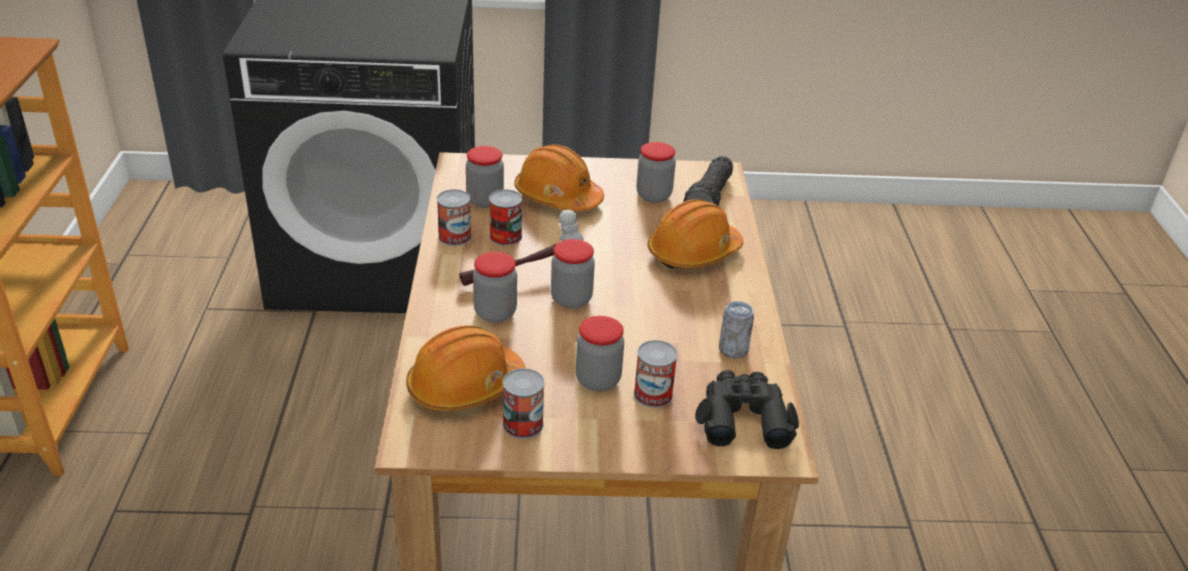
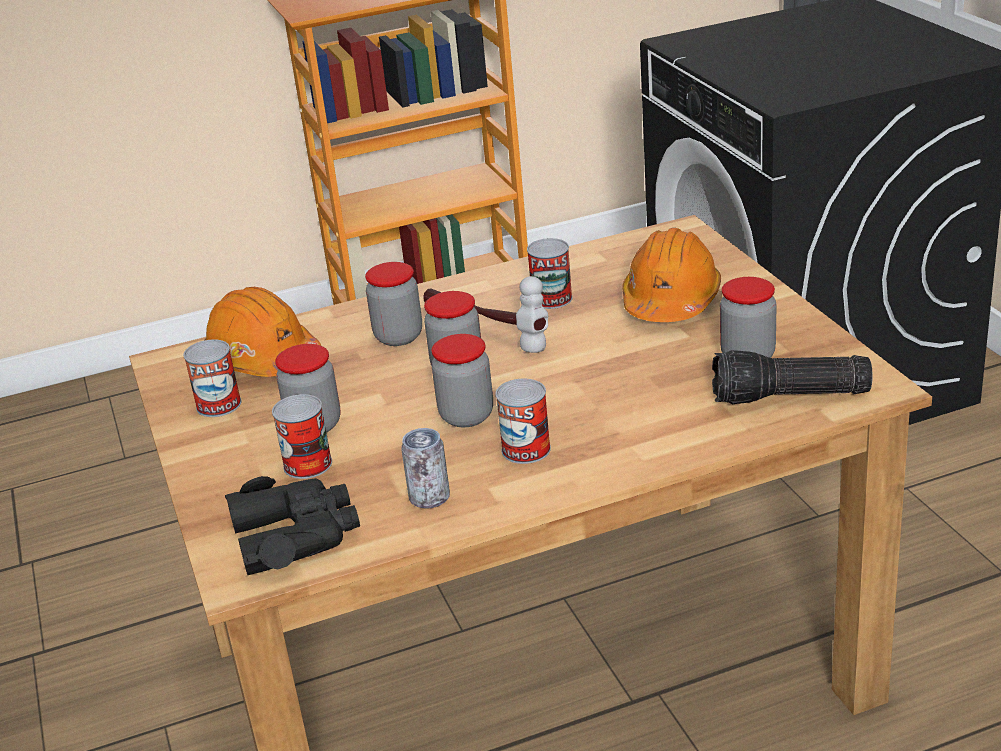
camera: 75 degrees right, 5 degrees down
(454, 236) = (524, 275): can -> can (526, 449)
(485, 200) = (616, 267): jar -> jar (466, 416)
(693, 252) = (632, 418): orange hard hat -> none

